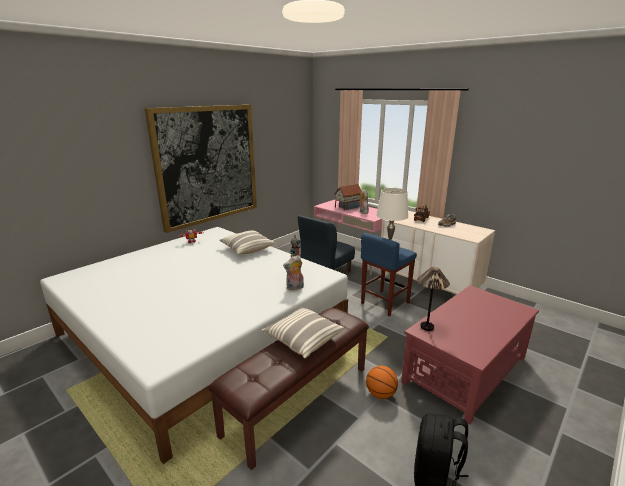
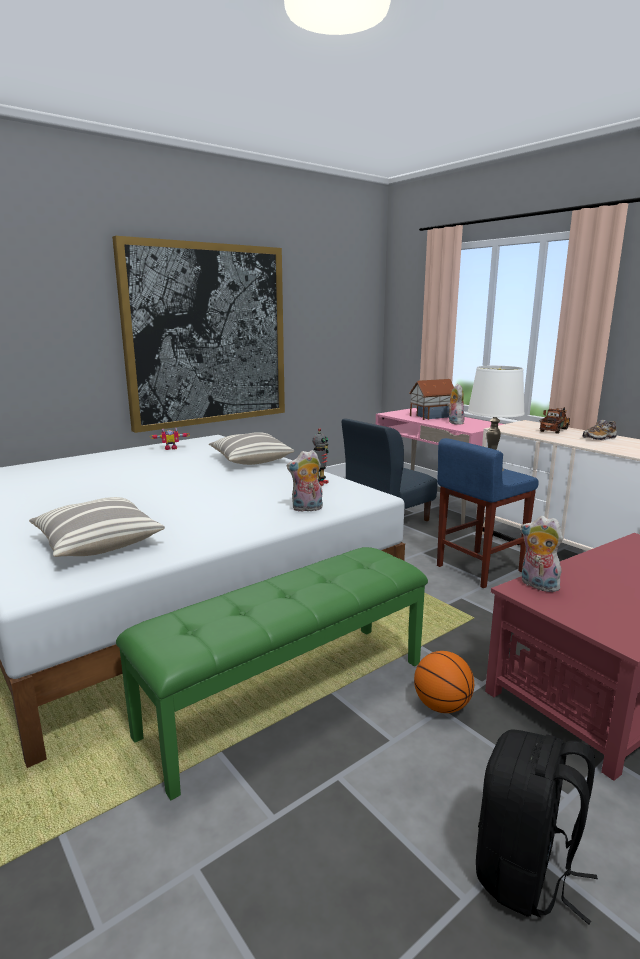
camera: 10 degrees right, 5 degrees down
(298, 399) = (288, 696): brown bench -> green bench
(303, 339) = (300, 584): pillow -> pillow (97, 543)
(427, 327) = (537, 585): table lamp -> plush toy

